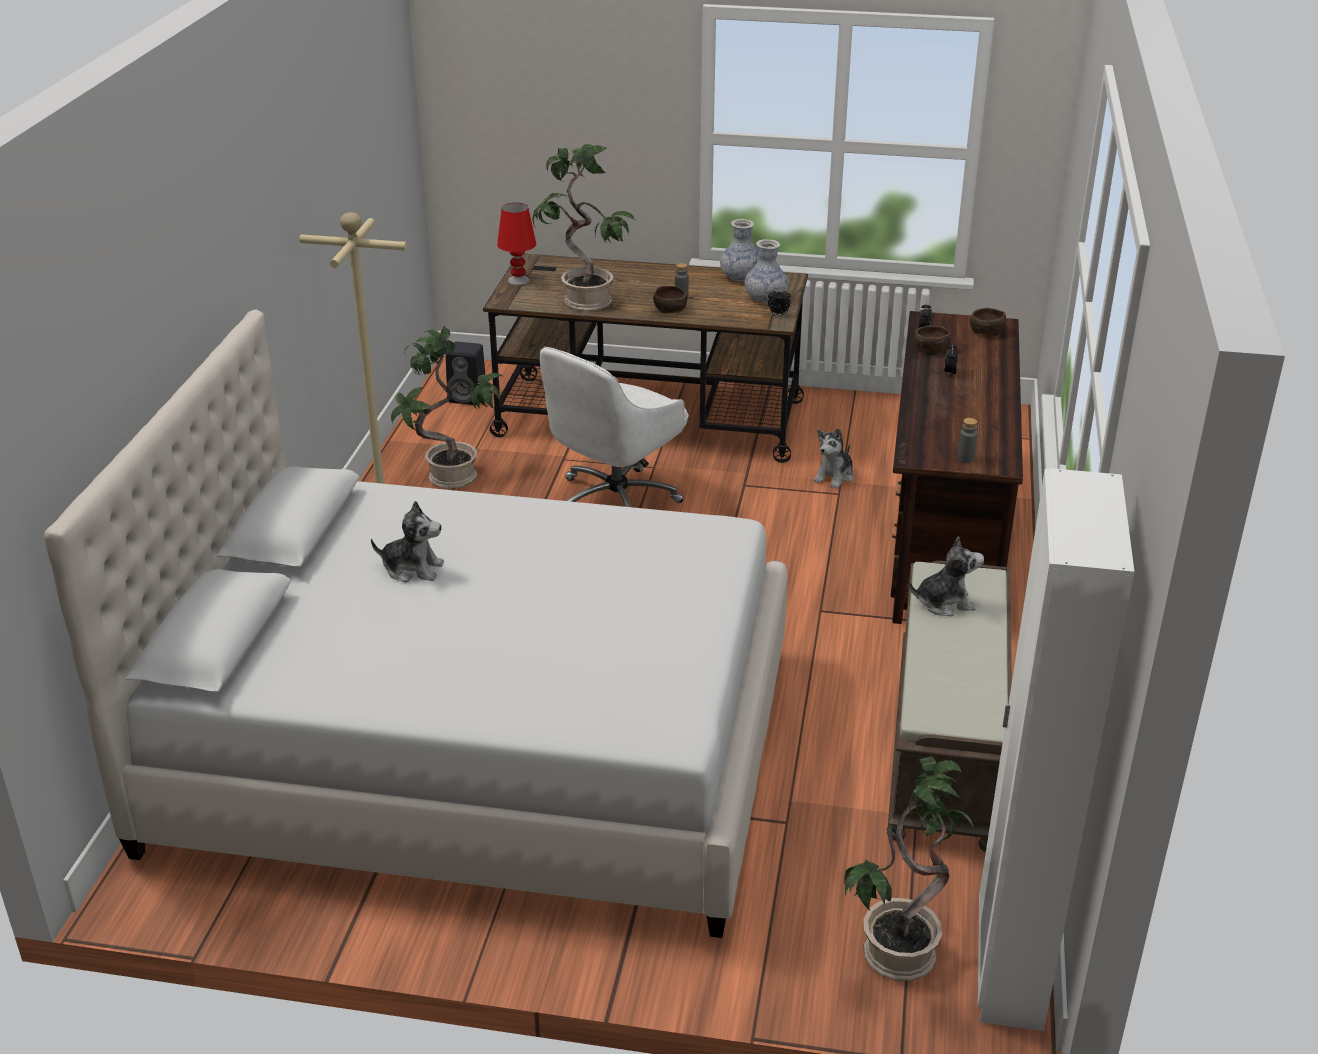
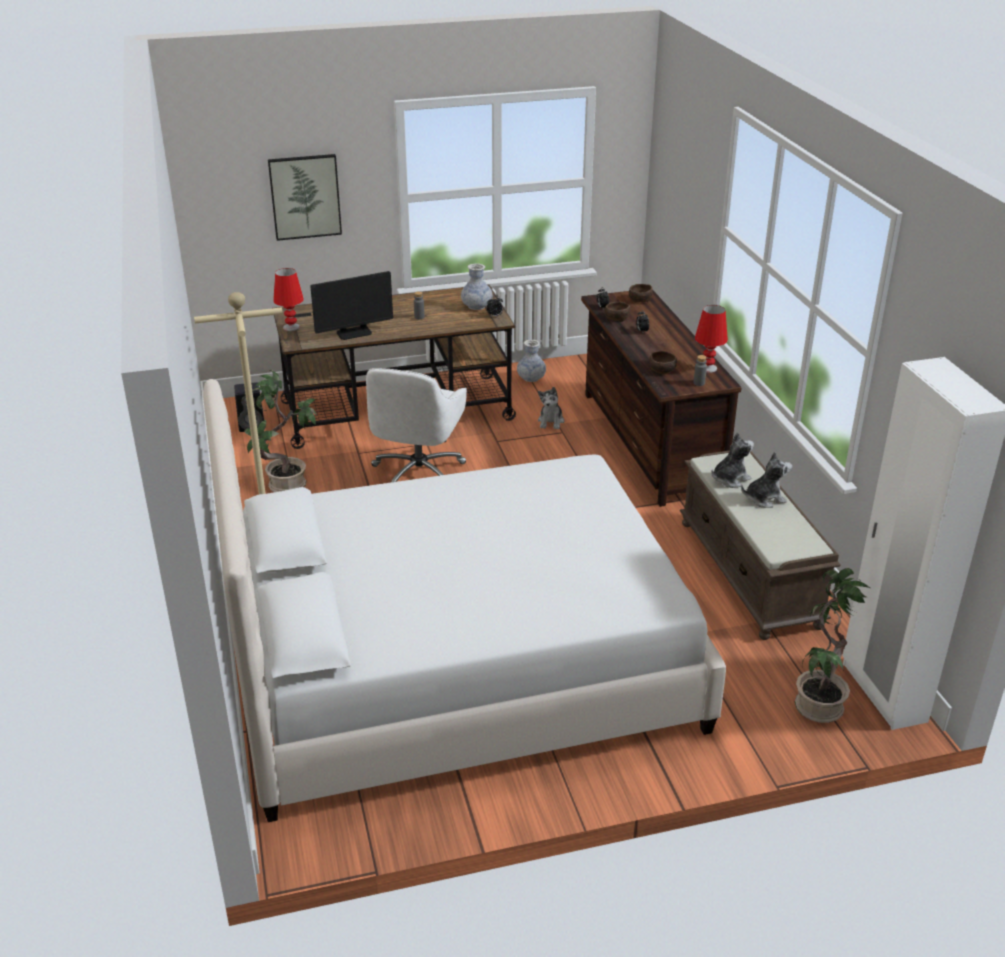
camera: 25 degrees left, 0 degrees up
(412, 569) = (400, 545): plush toy -> plush toy (764, 499)
(578, 116) = (305, 196): none -> picture
(585, 302) = (354, 333): potted plant -> monitor
(670, 309) = (419, 326): brown bowl -> brown bowl (662, 370)
(740, 277) = (446, 295): vase -> vase (531, 378)
(997, 441) = (708, 368): none -> red table lamp

